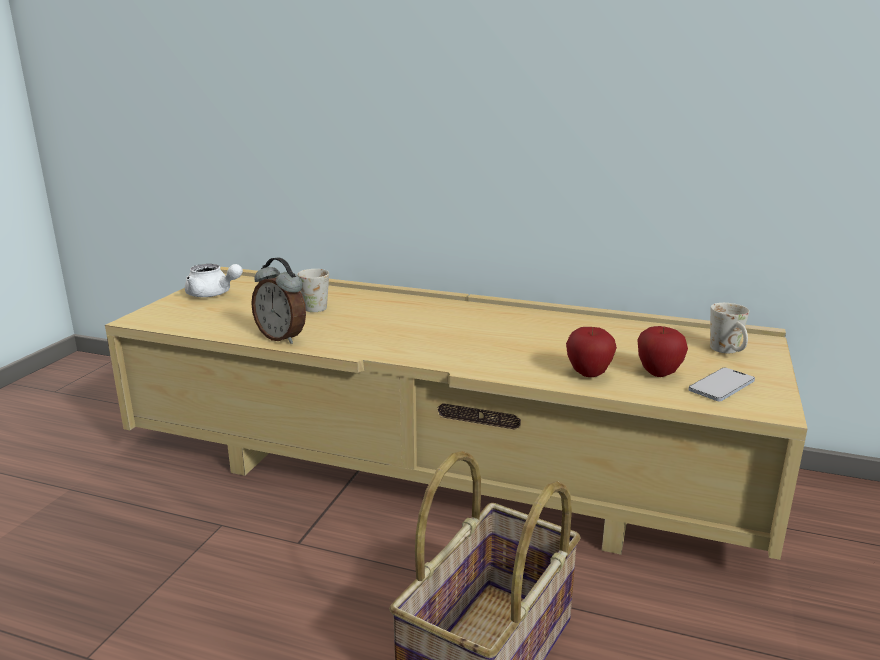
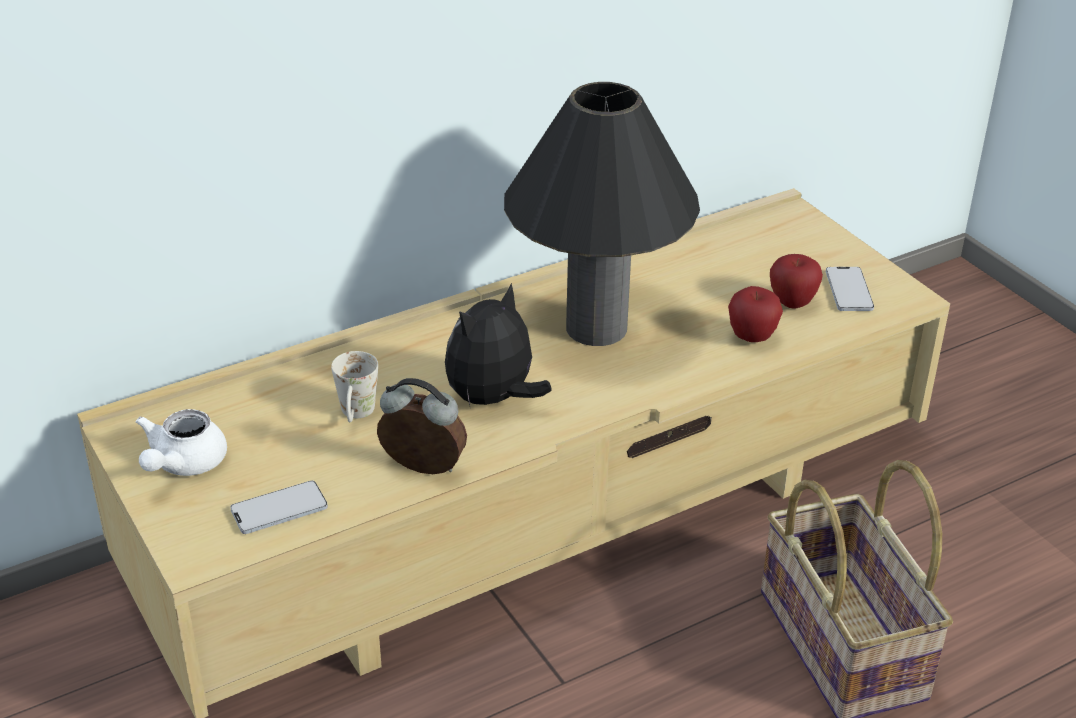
camera: 50 degrees left, 15 degrees up
(202, 321) = (279, 509): none -> phone
(213, 294) = (182, 464): white teapot -> white teapot turned 135 degrees clockwise
(282, 337) = (422, 470): alarm clock -> alarm clock turned 150 degrees counterclockwise
(378, 331) = (493, 399): none -> plush toy
(499, 332) = (596, 328): none -> black table lamp
(729, 352) = (795, 243): white mug -> none

